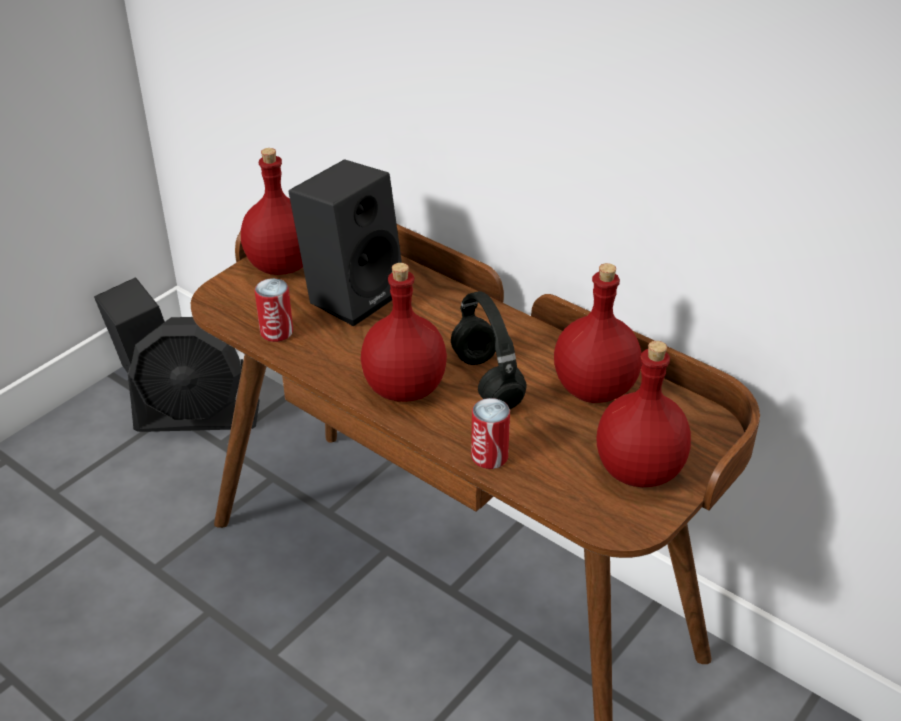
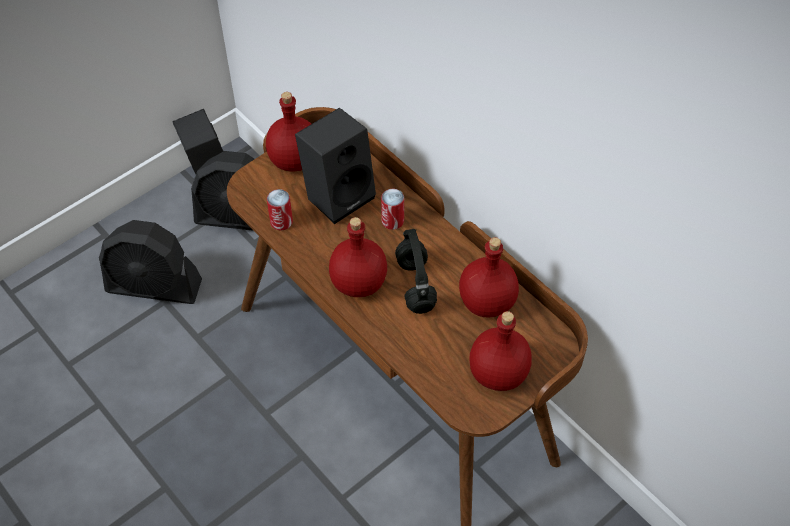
camera: 10 degrees right, 15 degrees up
(84, 513) = (154, 286): none -> black fan
(489, 456) = (402, 347): can -> can (392, 221)

